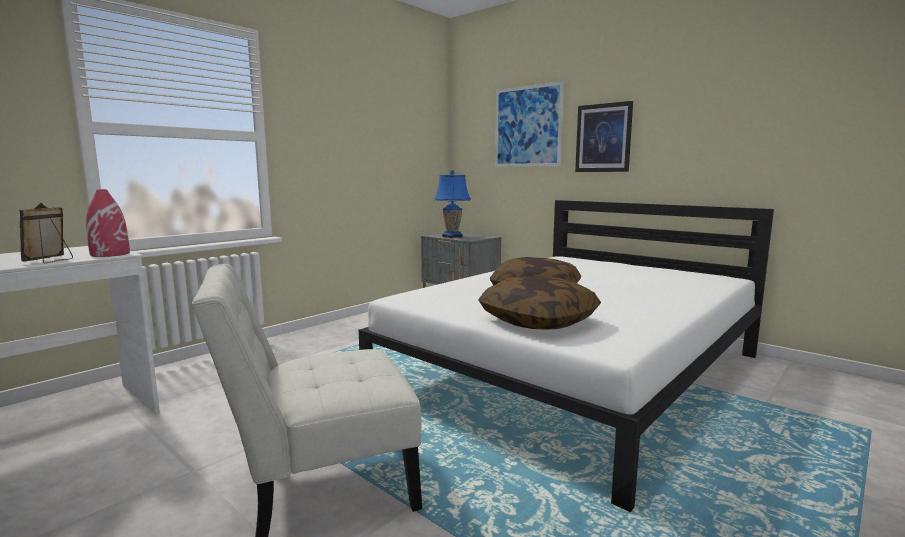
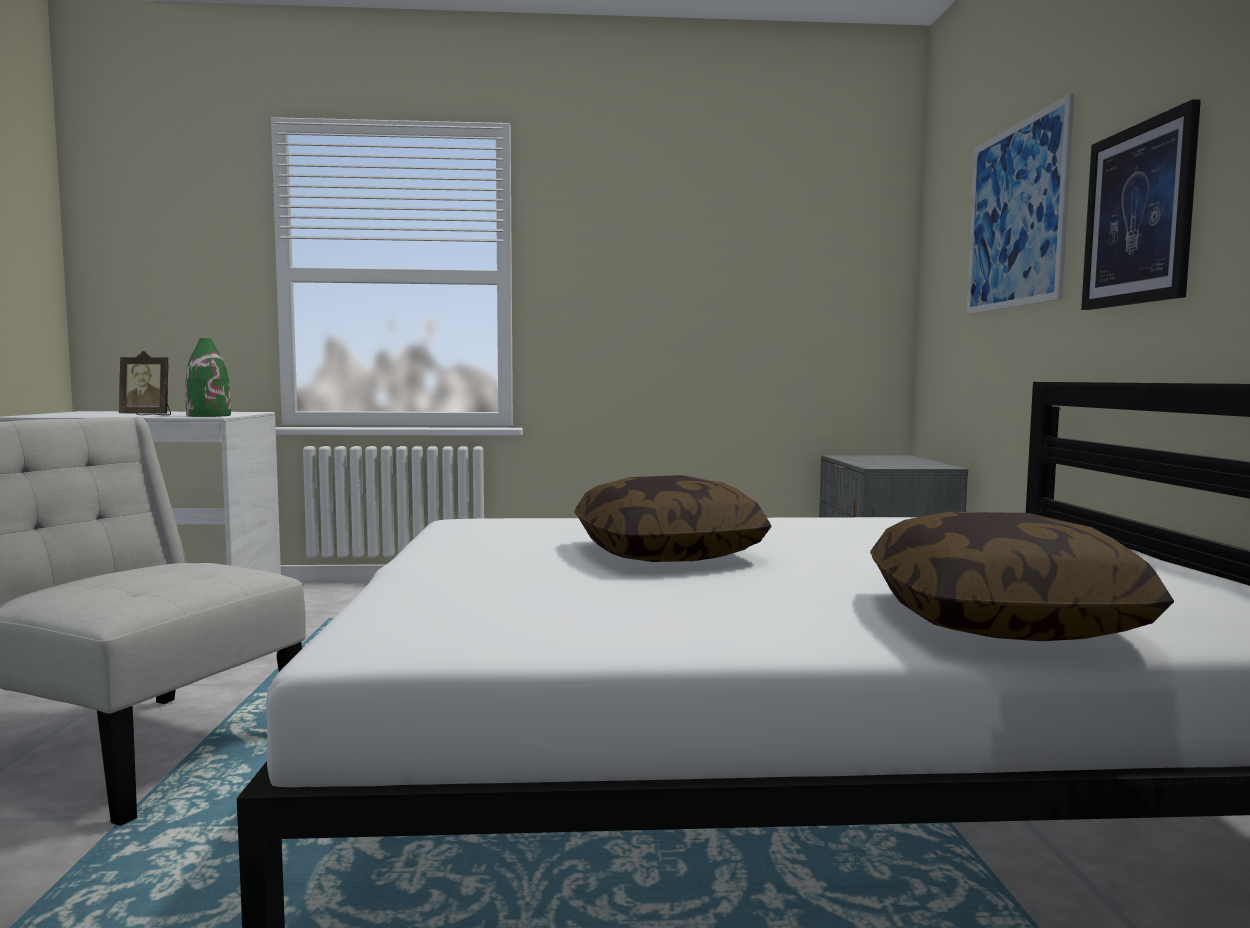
camera: 45 degrees right, 5 degrees down
(50, 260) = (148, 415): picture frame -> picture frame turned 150 degrees counterclockwise
(110, 254) = (209, 415): red vase -> green vase
(452, 237) = (865, 460): blue table lamp -> none
(538, 321) = (476, 584): pillow -> pillow (1001, 621)

